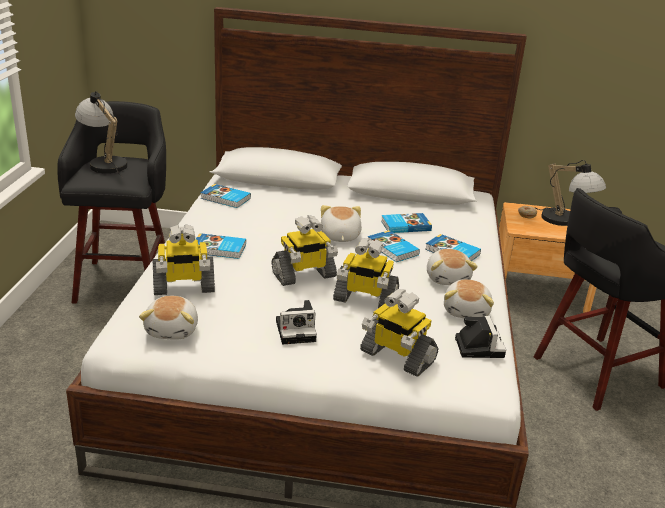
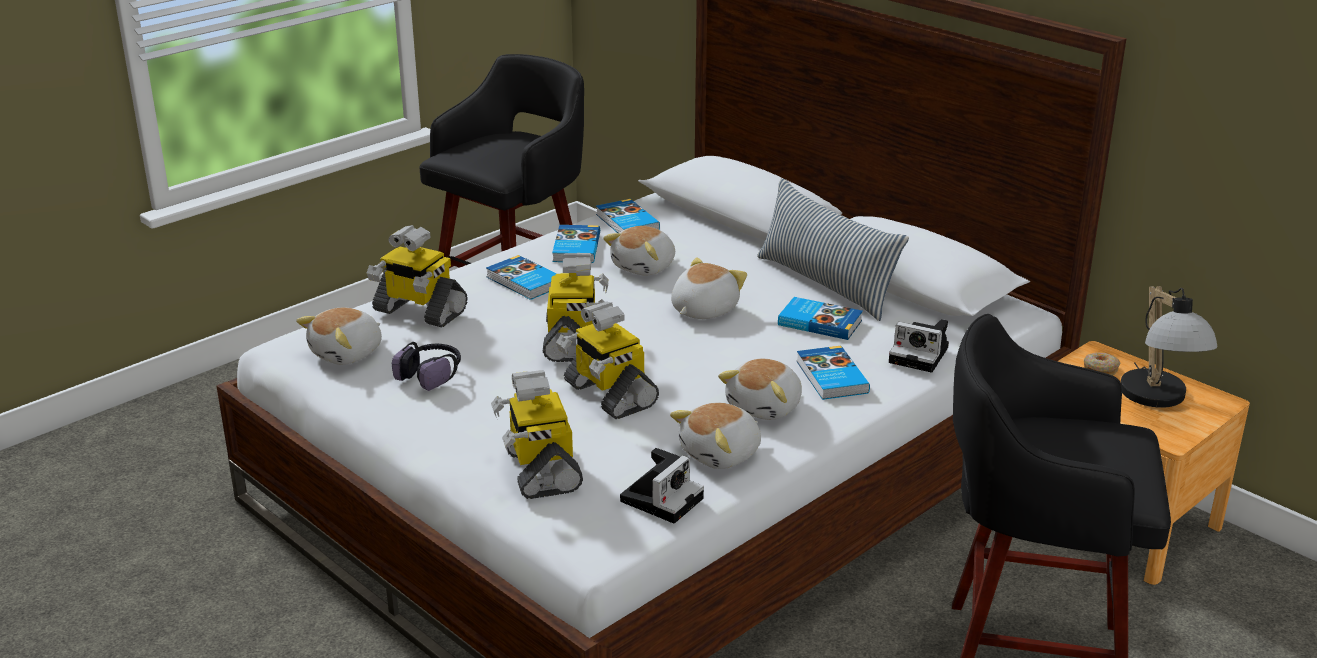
camera: 40 degrees right, 0 degrees up
(104, 163) = (500, 139): table lamp -> none
(249, 324) = (431, 374): none -> headphones
(273, 221) = (645, 267): none -> plush toy
(297, 330) = (473, 400): camera -> camera (921, 355)
(303, 275) = (574, 342): toy robot -> toy robot turned 105 degrees counterclockwise
(377, 205) = (826, 284): none -> pillow
(392, 249) = (746, 346): book -> book (575, 248)

